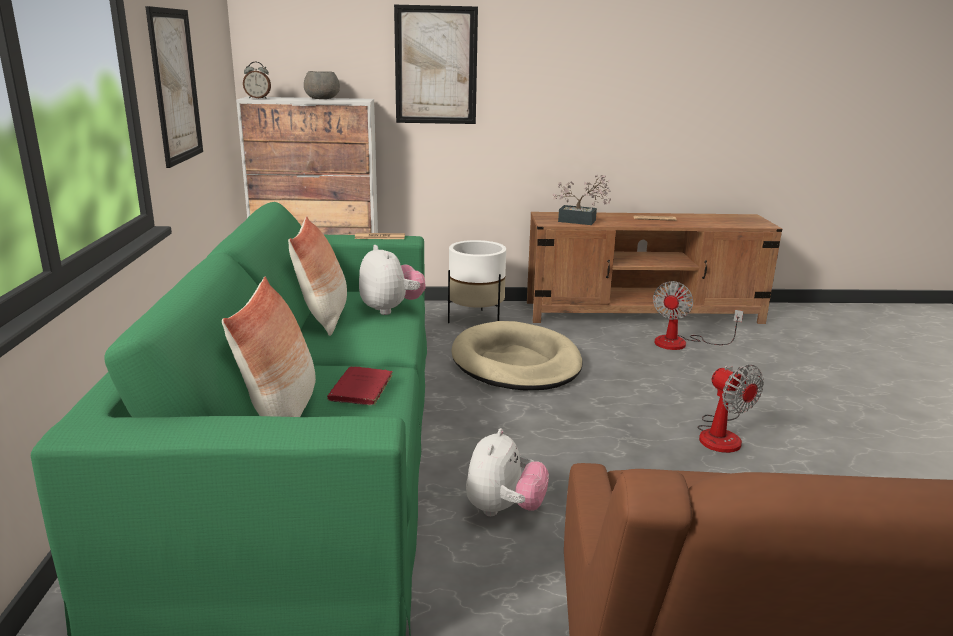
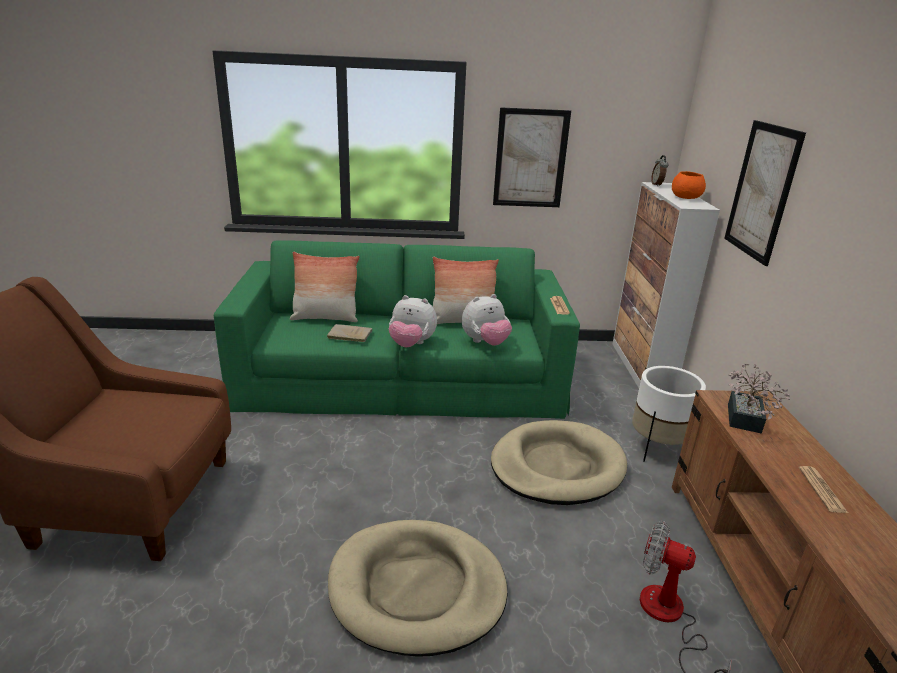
camera: 90 degrees right, 5 degrees up
(321, 98) = (685, 197): grey bowl -> orange bowl
(360, 389) = (348, 334): red book -> beige book
(504, 509) = (325, 445): plush toy -> plush toy (411, 344)
(721, 434) = (417, 589): fan -> beige dog bed

